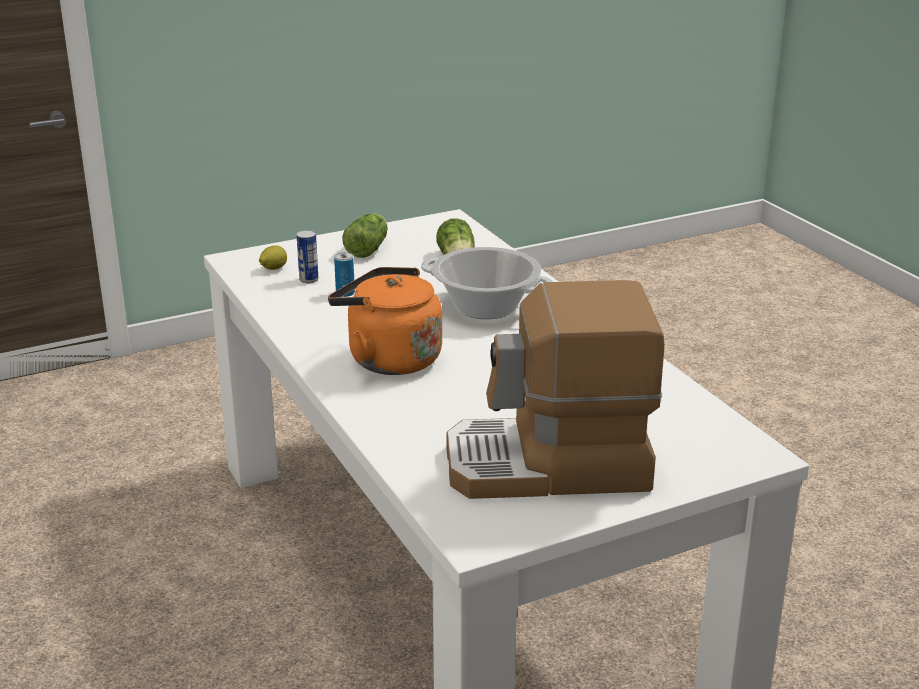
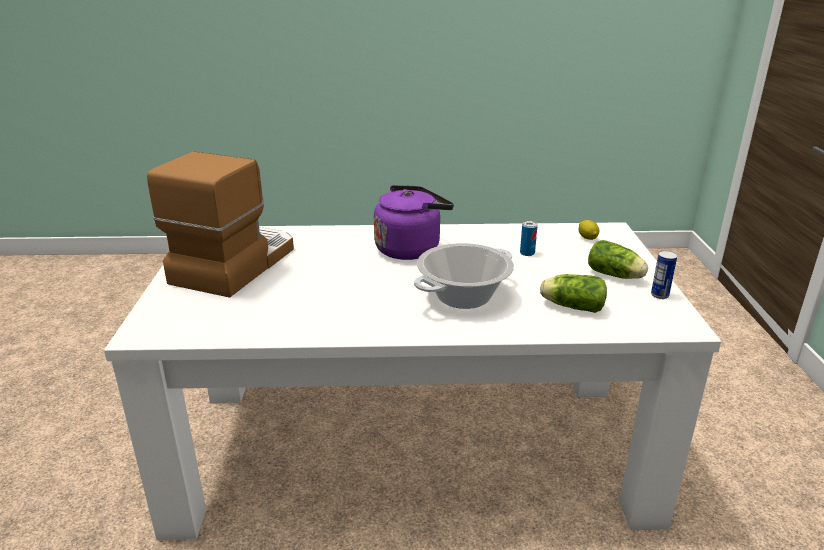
camera: 115 degrees right, 0 degrees up
(308, 280) = (560, 245): can -> can (659, 295)
(389, 359) = (410, 248): orange kettle -> purple kettle

